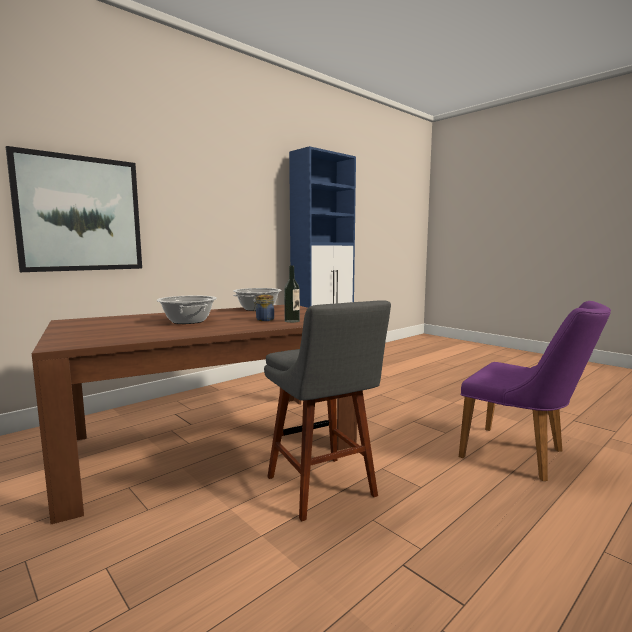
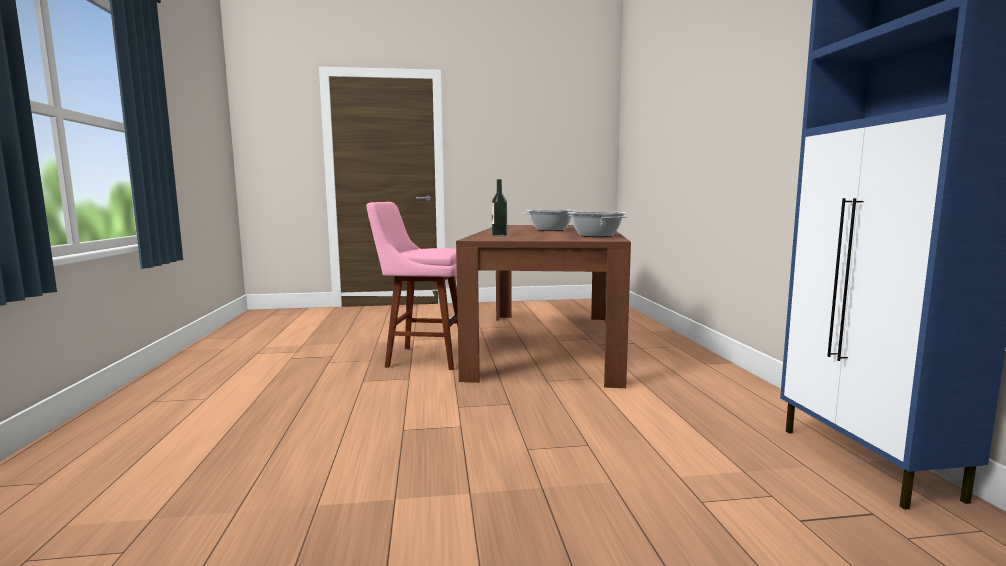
camera: 125 degrees right, 0 degrees up
(80, 214) = (674, 136): picture -> none
(264, 320) = (521, 234): jar -> none
(323, 489) = (422, 358): grey stool -> pink stool
(523, 456) = (287, 442): purple chair -> none

